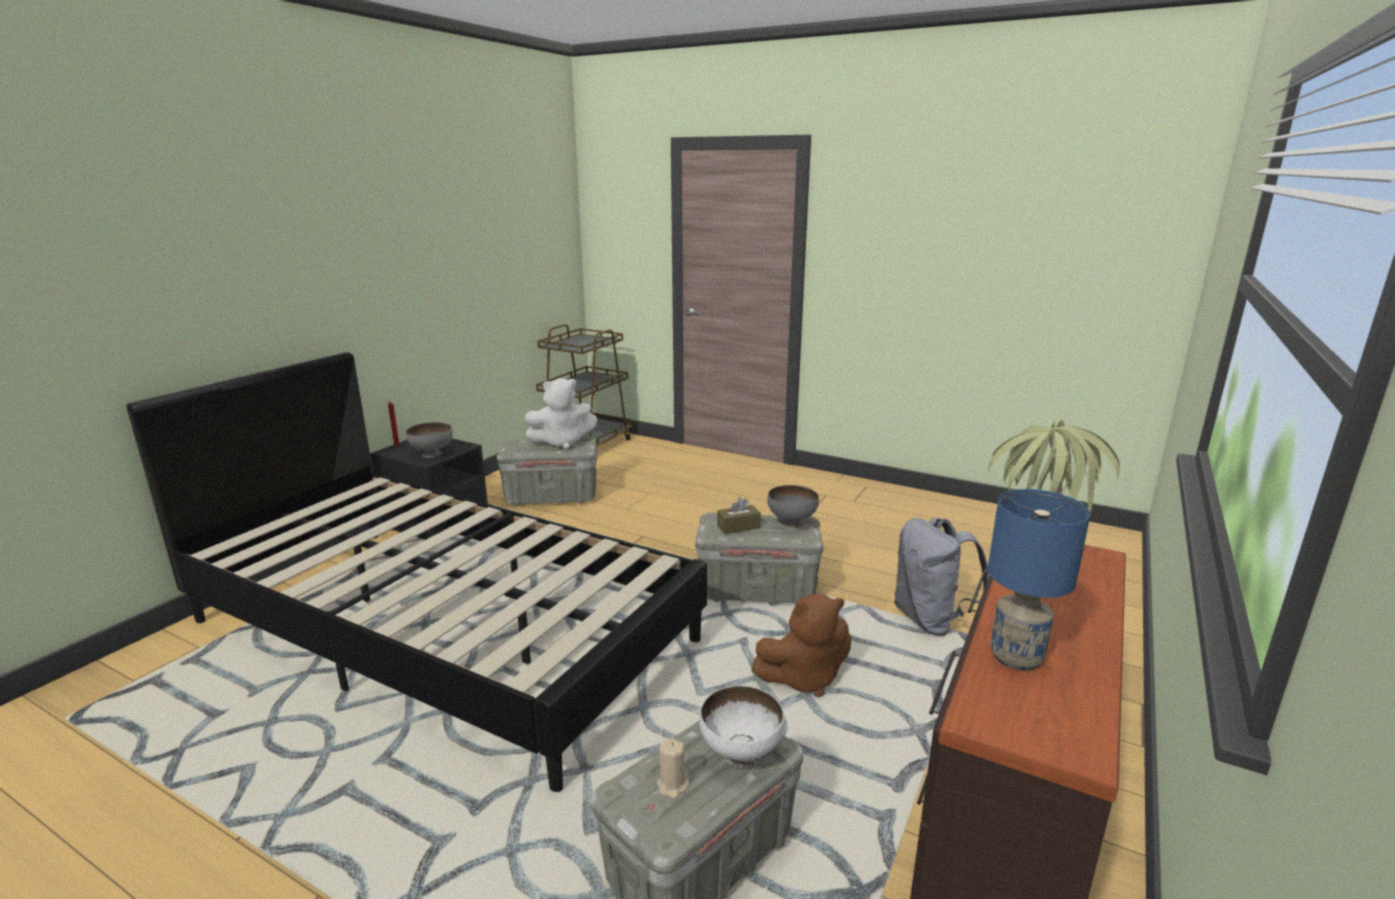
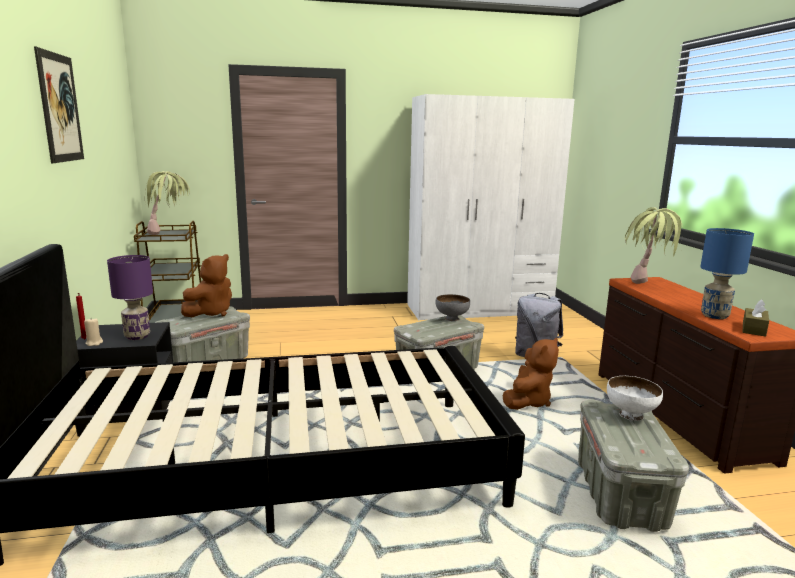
camera: 40 degrees left, 5 degrees down
(403, 213) = (60, 108): none -> picture
(432, 454) = (138, 336): grey bowl -> purple table lamp
(562, 442) = (211, 313): white plush toy -> brown plush toy
(587, 341) = (169, 233): none -> potted plant
(673, 785) = (634, 439): beige candle -> beige candle (94, 343)
(738, 526) = (429, 327): brown tissue box -> brown tissue box (753, 329)
(969, 518) = (479, 309): none -> white wardrobe

